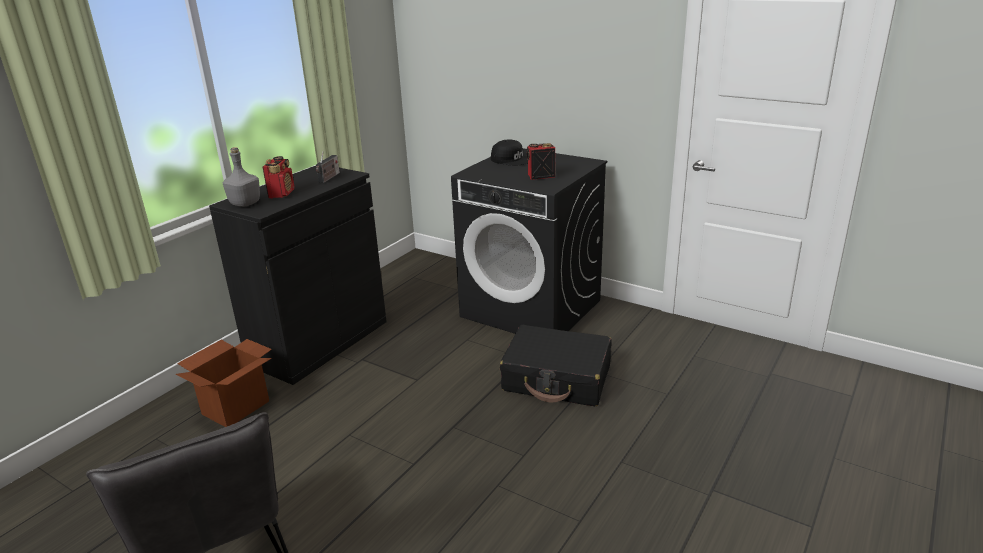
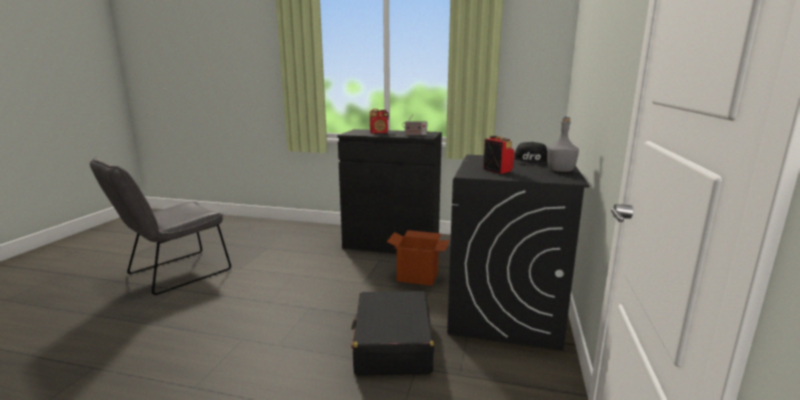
camera: 70 degrees right, 10 degrees down
(236, 407) = (316, 240): cardboard box -> cardboard box (418, 277)
(245, 204) = (358, 131): grey bottle -> grey bottle (560, 171)

